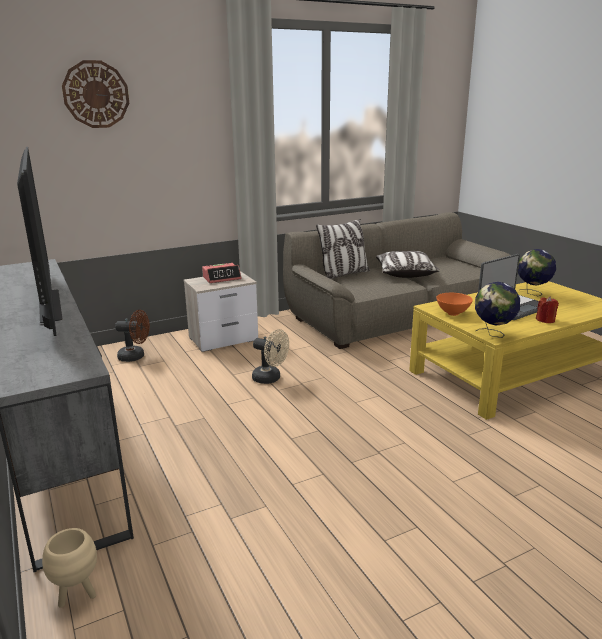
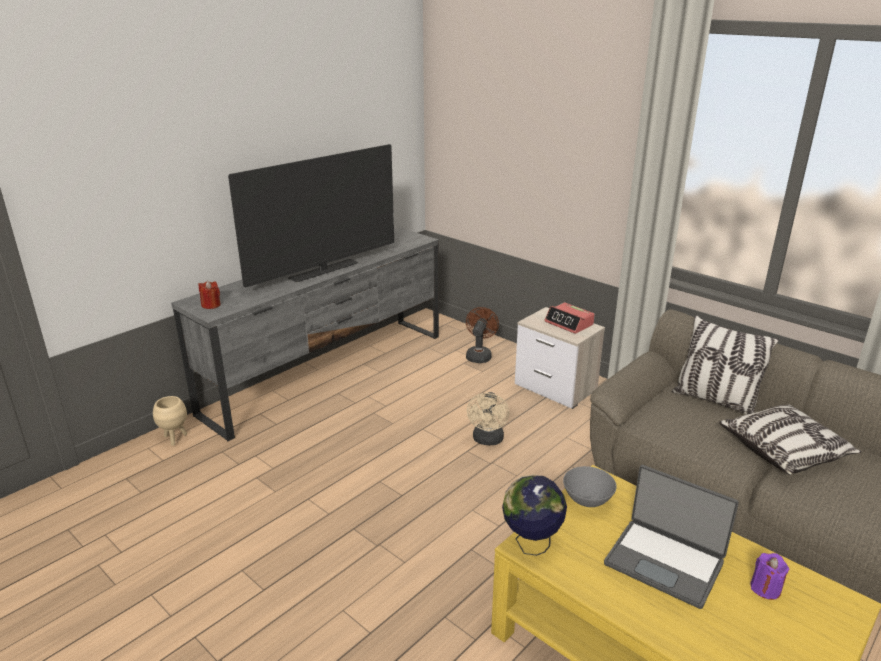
camera: 70 degrees right, 5 degrees up
(96, 94) = (521, 98): wall clock -> none
(135, 357) = (479, 355): brown fan -> brown fan turned 150 degrees counterclockwise
(452, 313) = (586, 501): orange bowl -> grey bowl
(532, 293) = (765, 588): globe -> purple candle
(545, 320) = (632, 603): red candle -> red candle (211, 305)

